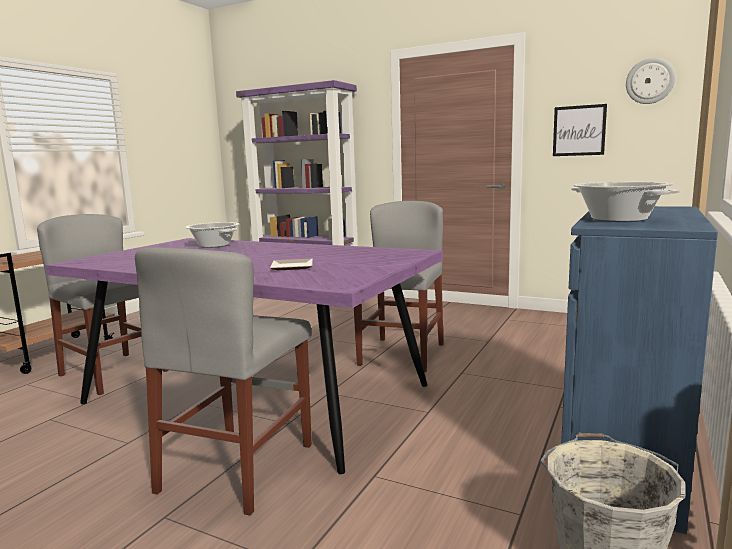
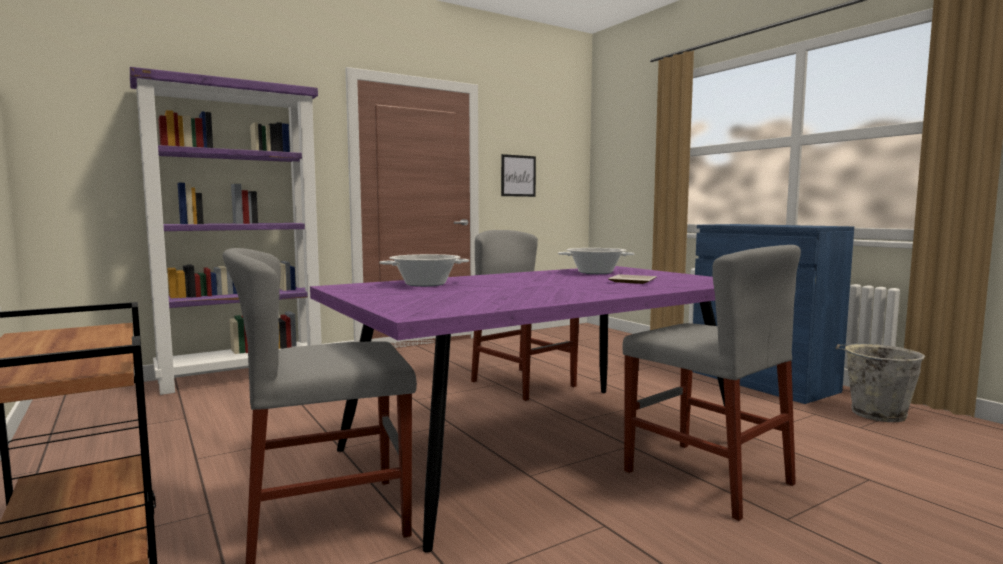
camera: 60 degrees left, 5 degrees down
(619, 219) = (789, 225): cooking pot -> cooking pot (595, 272)
(650, 81) = (558, 143): wall clock -> none

